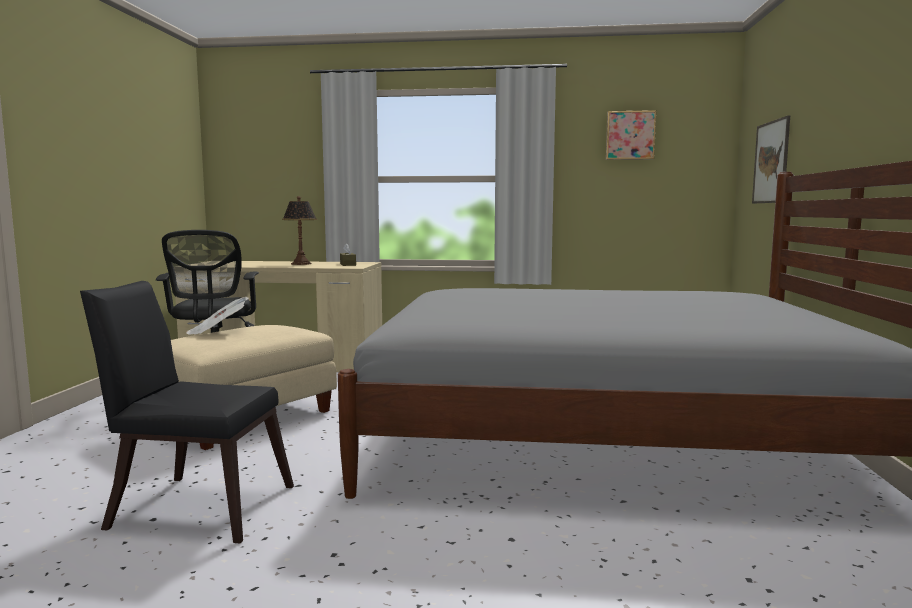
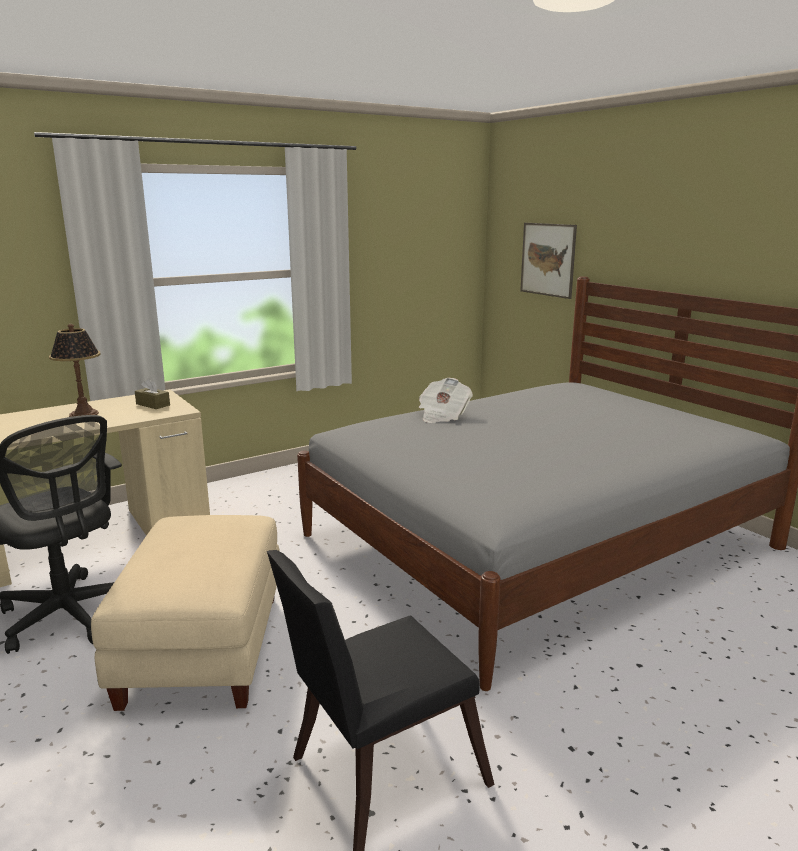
camera: 40 degrees left, 10 degrees up
(218, 332) = (161, 557): newspaper -> newspaper (443, 415)
(630, 135) = (406, 222): picture -> none

